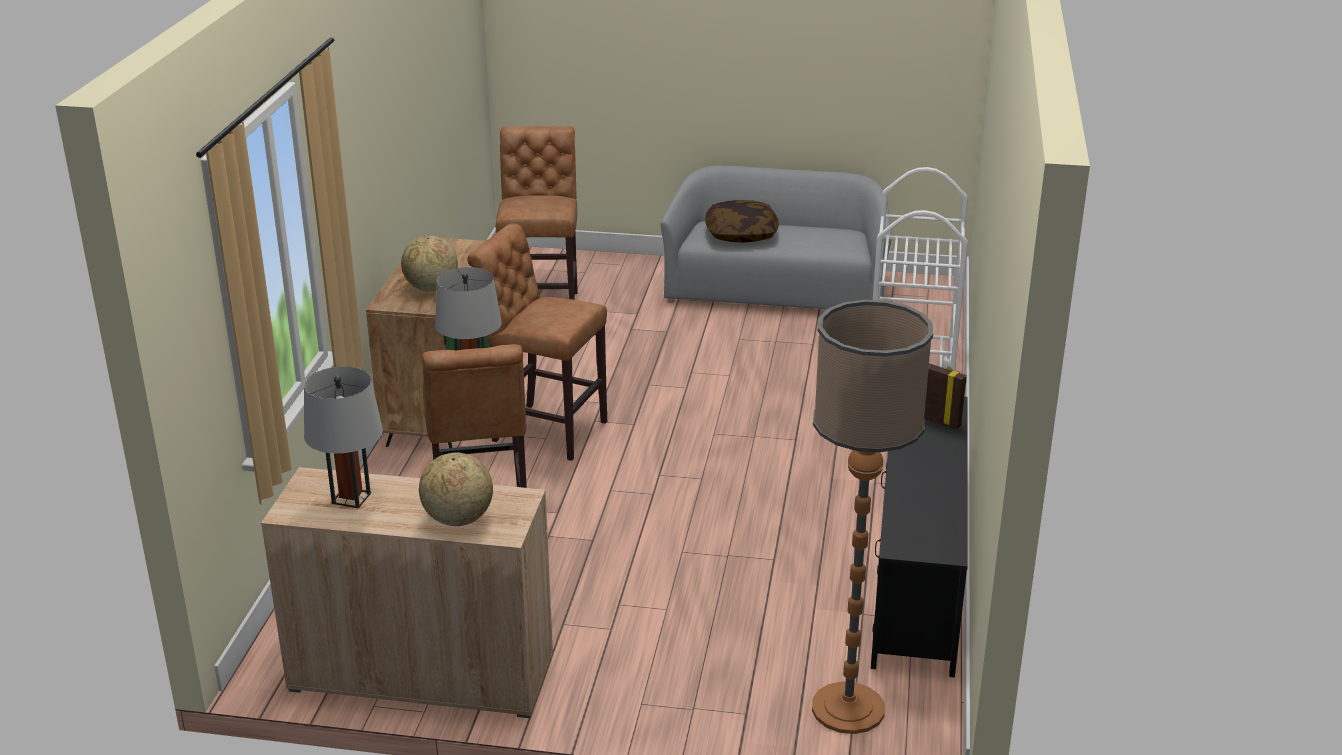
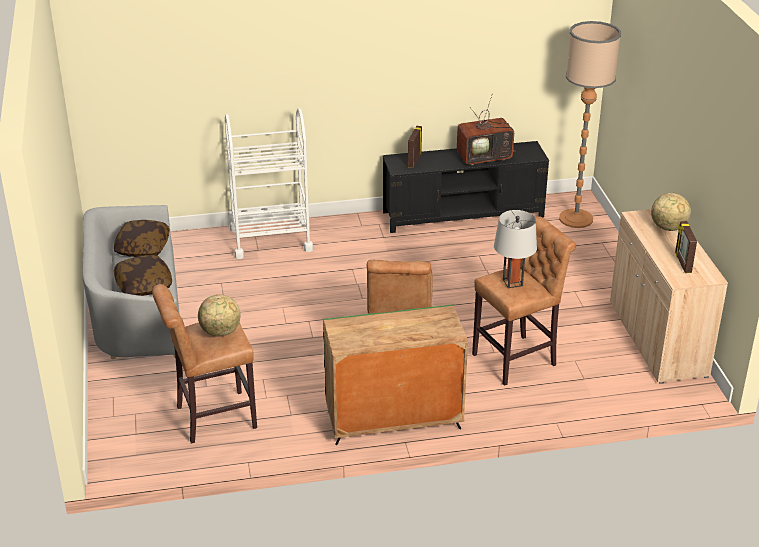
camera: 110 degrees left, 5 degrees up
(351, 498) = (682, 263): grey table lamp -> picture frame
(431, 288) = (418, 321): globe -> globe (220, 332)
(828, 240) = (143, 247): none -> pillow
(920, 490) = (485, 156): none -> television

